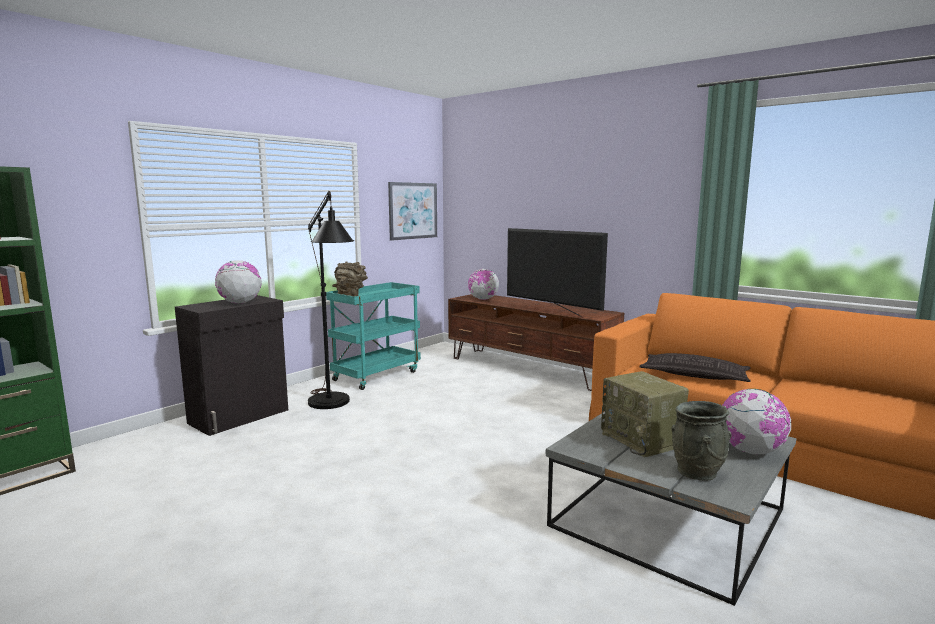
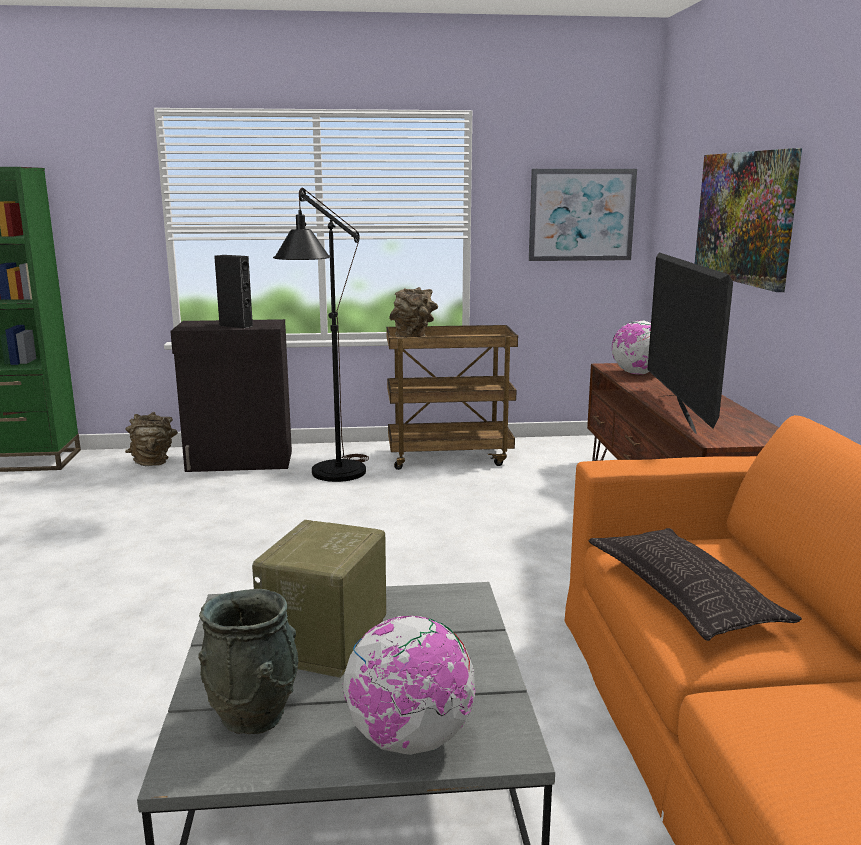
camera: 45 degrees right, 5 degrees up
(162, 438) = (153, 462): none -> brown vase
(240, 303) = (236, 326): globe -> black speaker
(376, 375) = (450, 457): turquoise cart -> brown cart
(543, 208) = (744, 217): none -> picture

